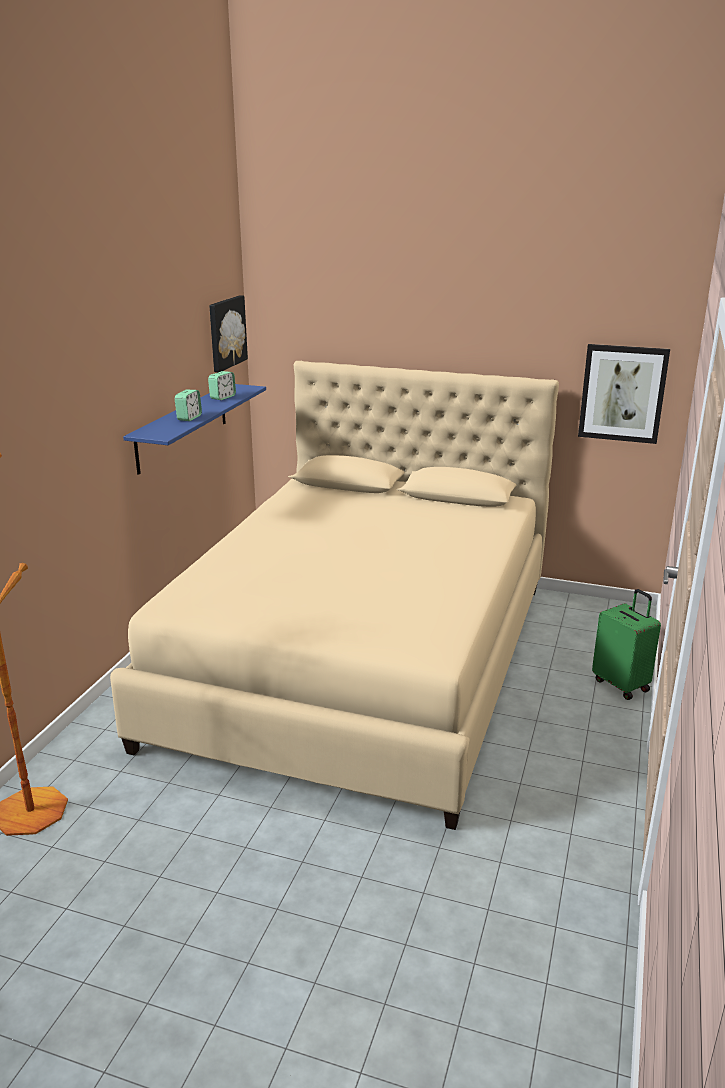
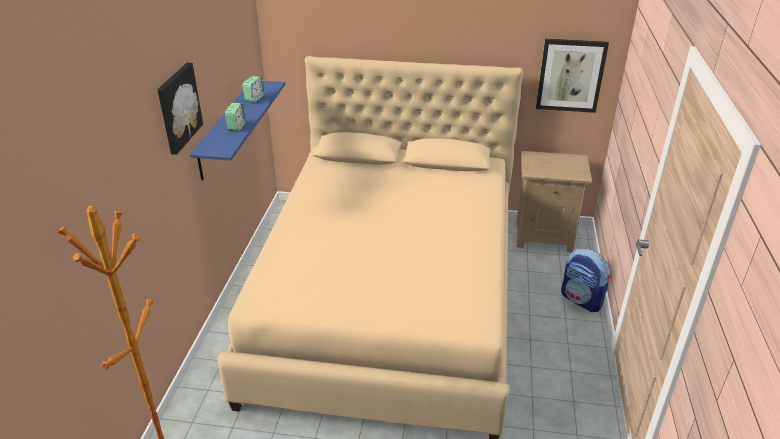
camera: 10 degrees left, 10 degrees up
(226, 333) = (247, 39): picture -> picture (178, 107)
(589, 613) = (544, 237): none -> beige nightstand
(621, 684) = (582, 300): green suitcase -> backpack

